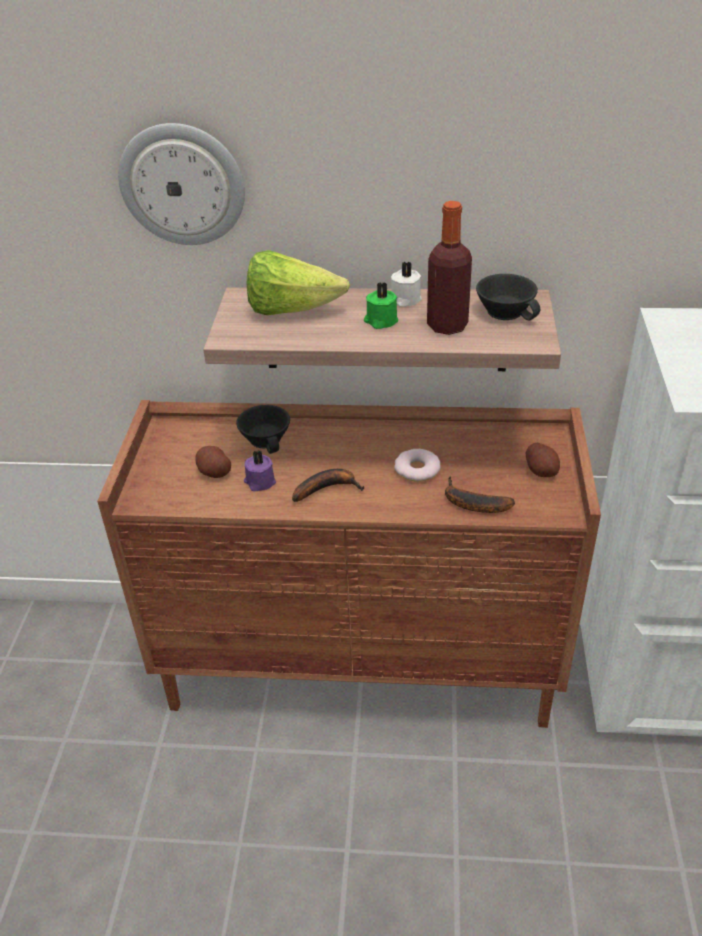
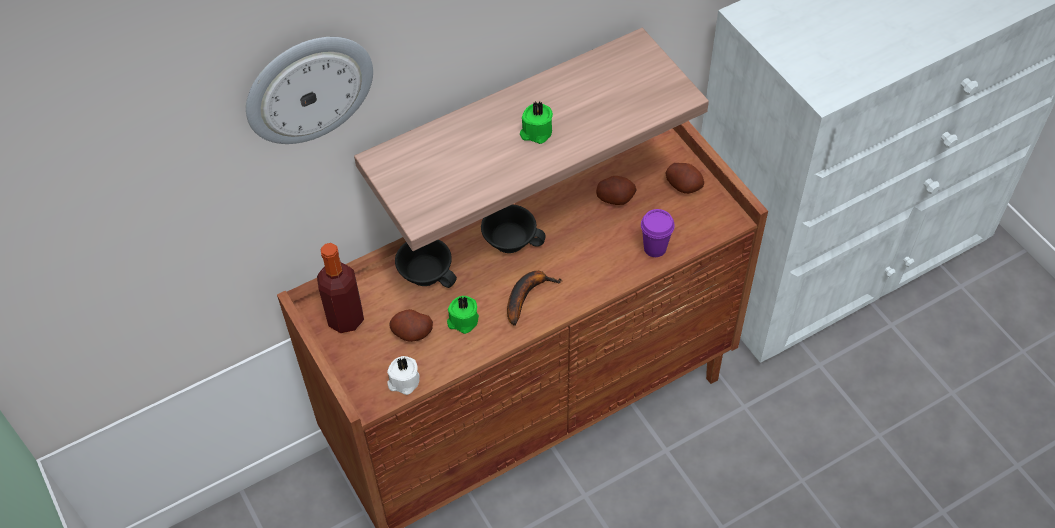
camera: 35 degrees left, 15 degrees up
(259, 482) = (462, 321): purple candle -> green candle
(291, 310) = (445, 156): lettuce -> none
(404, 299) = (533, 96): white candle -> white candle (403, 381)
(417, 469) = (585, 236): donut -> none
(447, 325) = (596, 111): bottle -> bottle (345, 318)
(470, 454) = (615, 198): none -> potato
(471, 503) = (655, 248): banana -> purple cup
(508, 311) = (630, 70): black cup -> black cup (511, 239)

